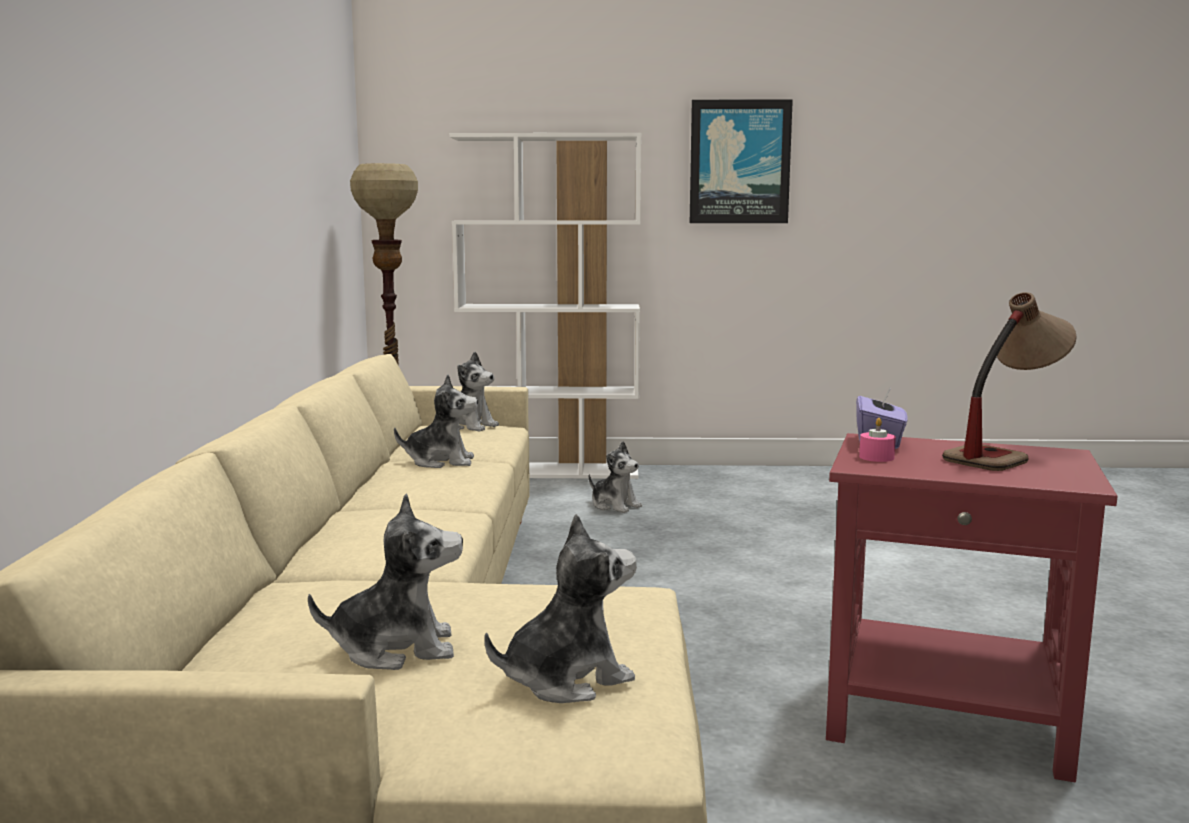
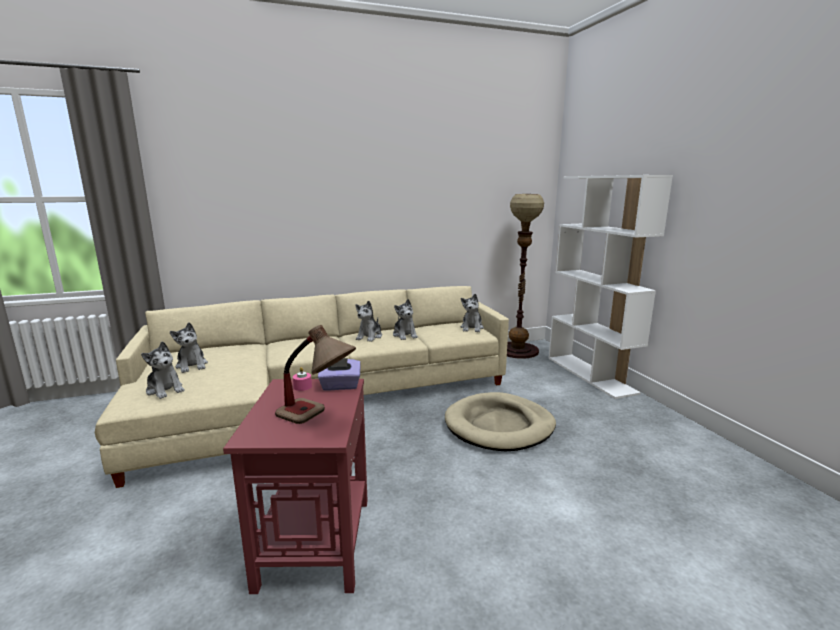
camera: 70 degrees right, 5 degrees up
(615, 506) = (554, 401): plush toy -> plush toy (369, 337)
(664, 548) = (499, 426): none -> beige dog bed
(739, 162) = (741, 194): picture -> none

